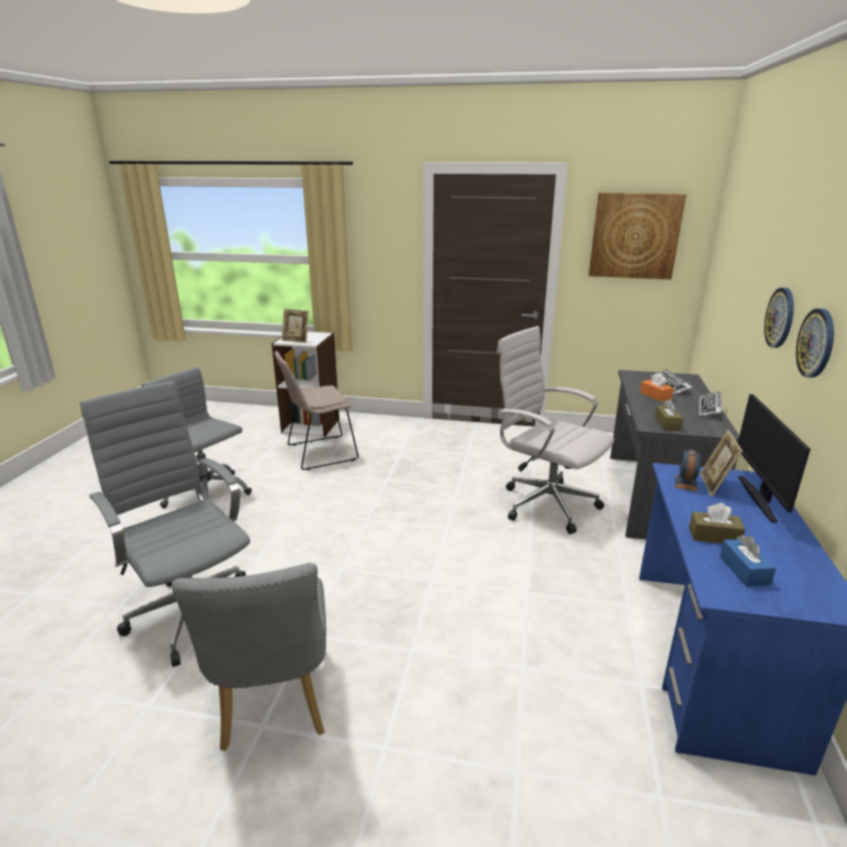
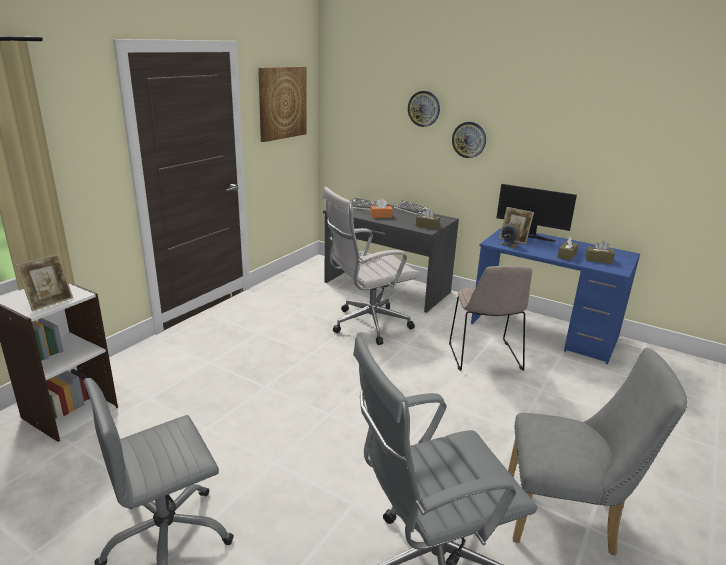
camera: 70 degrees left, 0 degrees up
(319, 453) = (157, 419): beige chair -> beige chair (484, 357)
(744, 570) = (598, 260): blue tissue box -> brown tissue box
(816, 343) = (522, 146): wall clock -> wall clock (424, 108)

